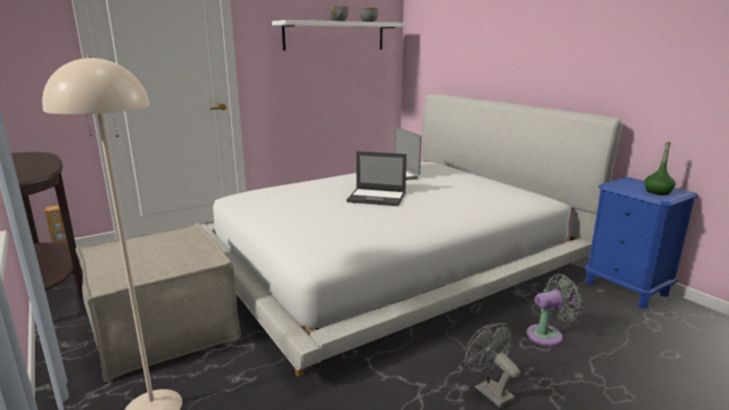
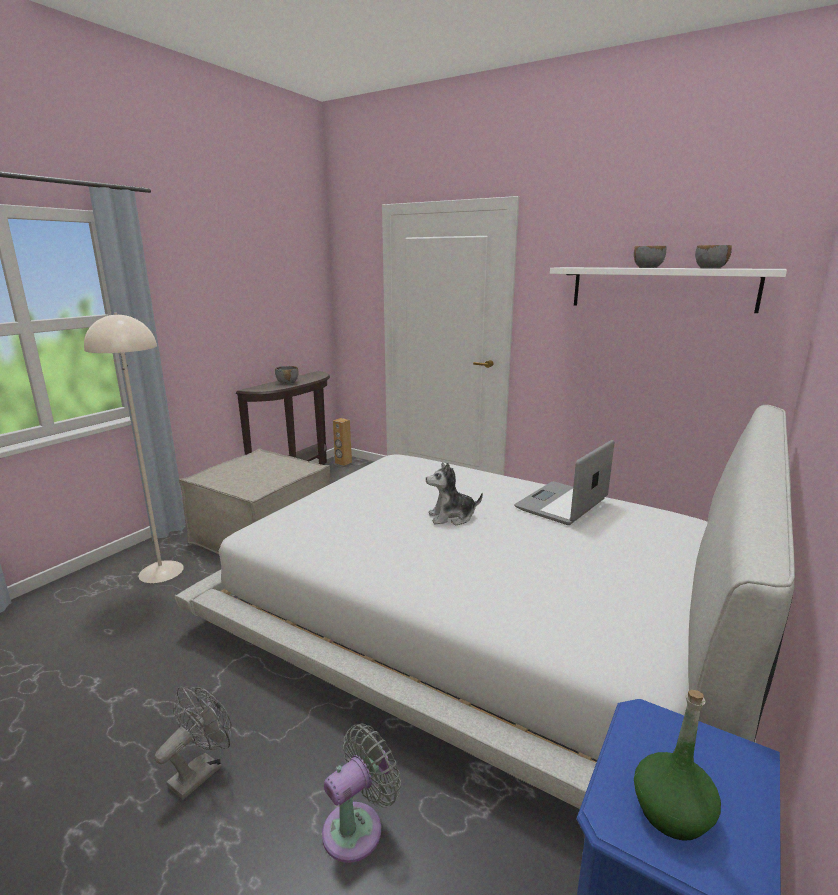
camera: 65 degrees right, 0 degrees up
(34, 166) = (287, 383): none -> grey bowl
(377, 197) = (451, 517): laptop -> plush toy
(548, 335) = (358, 827): grey fan -> grey fan turned 90 degrees counterclockwise

